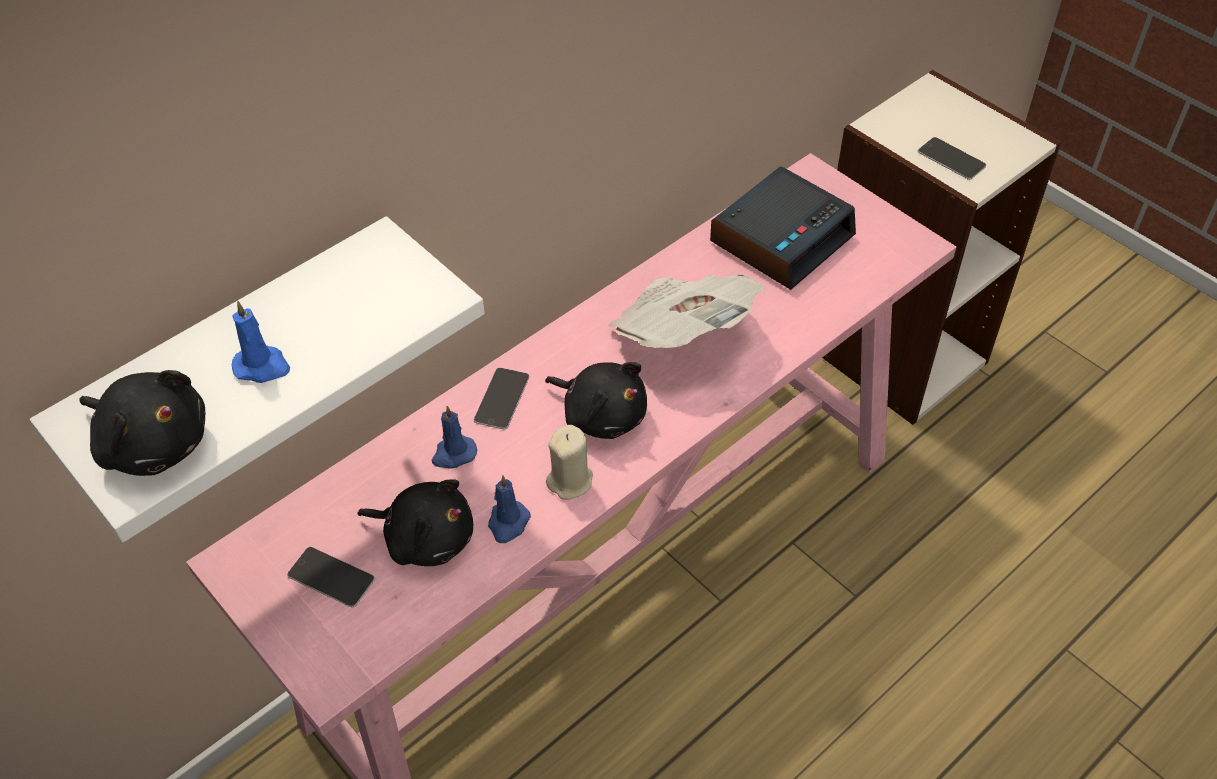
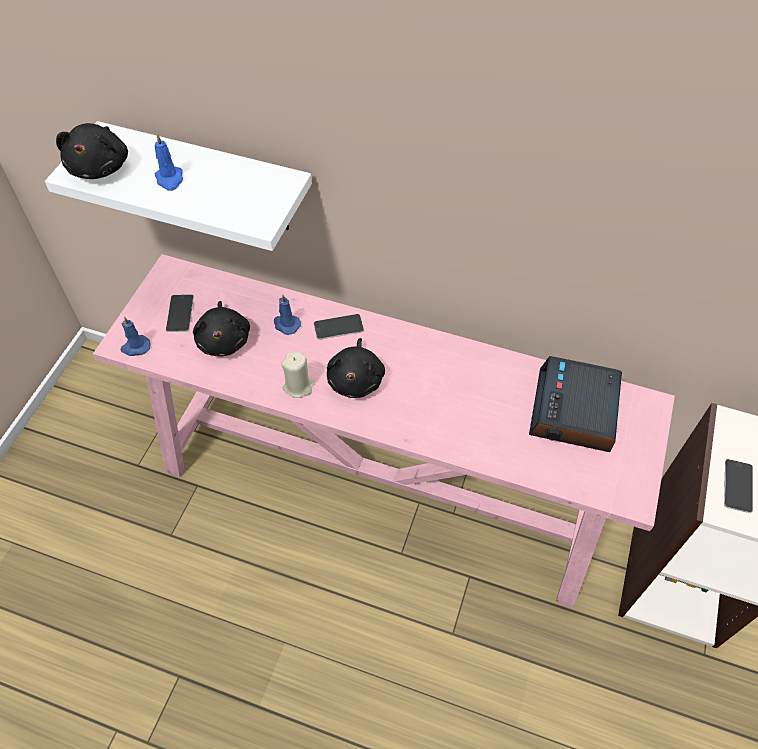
camera: 60 degrees right, 5 degrees up
(508, 523) = (253, 371): blue candle -> blue candle (135, 347)
(683, 333) = (448, 392): newspaper -> none
(781, 238) = (574, 411): alarm clock -> alarm clock turned 90 degrees clockwise

